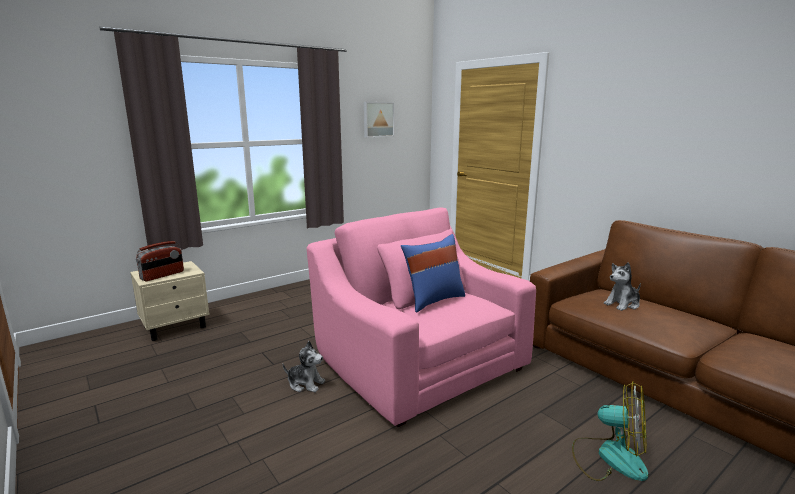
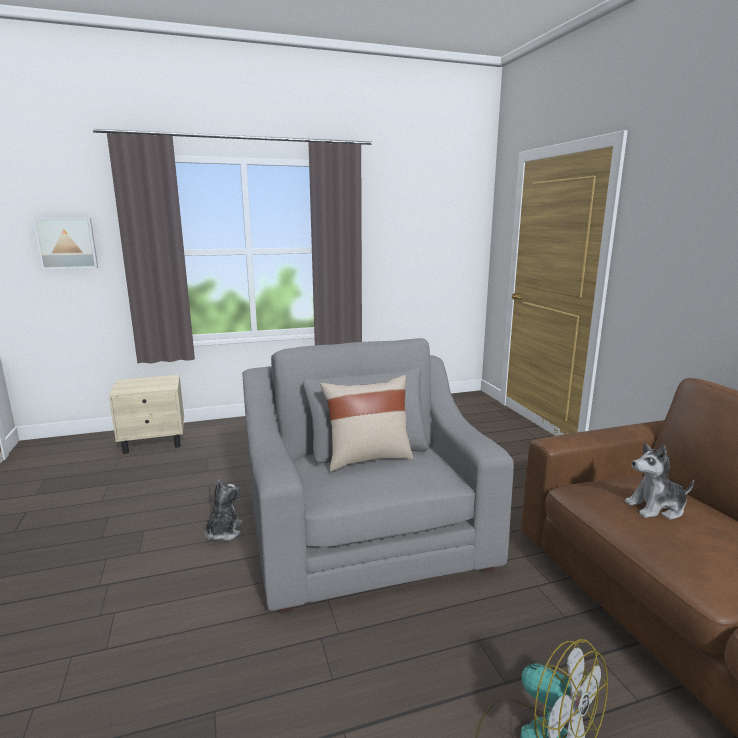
camera: 20 degrees right, 0 degrees up
(162, 275) = (138, 387): radio -> none
(305, 384) = (223, 532): plush toy -> plush toy turned 120 degrees counterclockwise
(378, 119) = (415, 225): picture -> picture (67, 243)
(419, 363) = (366, 533): pink armchair -> grey armchair
(433, 300) = (368, 458): blue pillow -> beige pillow

